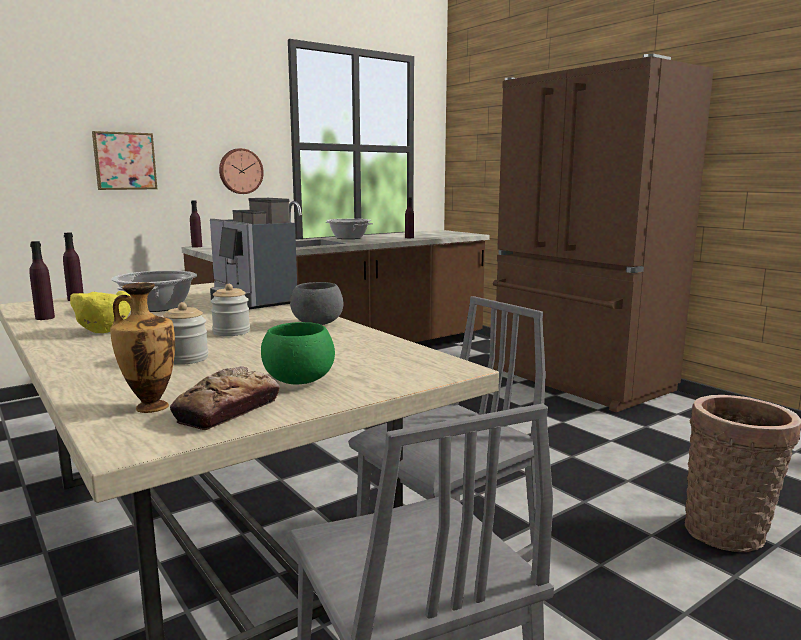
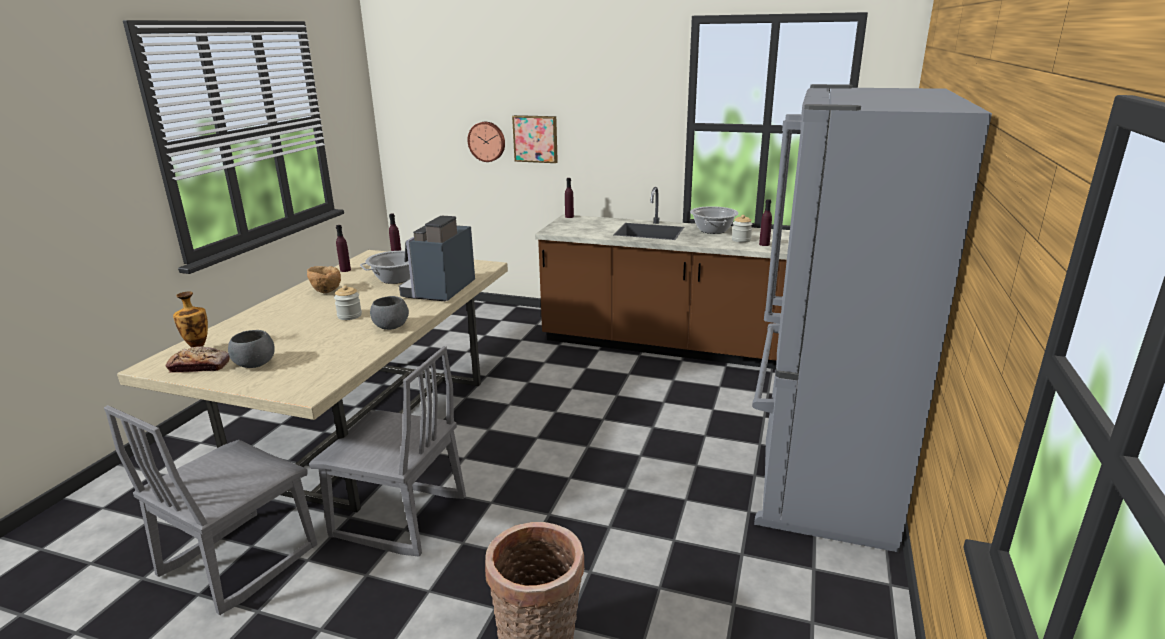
camera: 55 degrees right, 10 degrees up
(104, 331) = (327, 291): yellow bowl -> brown bowl
(186, 359) = (283, 328): jar -> jar (741, 240)
(240, 171) = (631, 150): wall clock -> wall clock (487, 141)
(298, 381) = (255, 364): green bowl -> grey bowl
(578, 381) = (819, 476): brown fridge -> grey fridge

